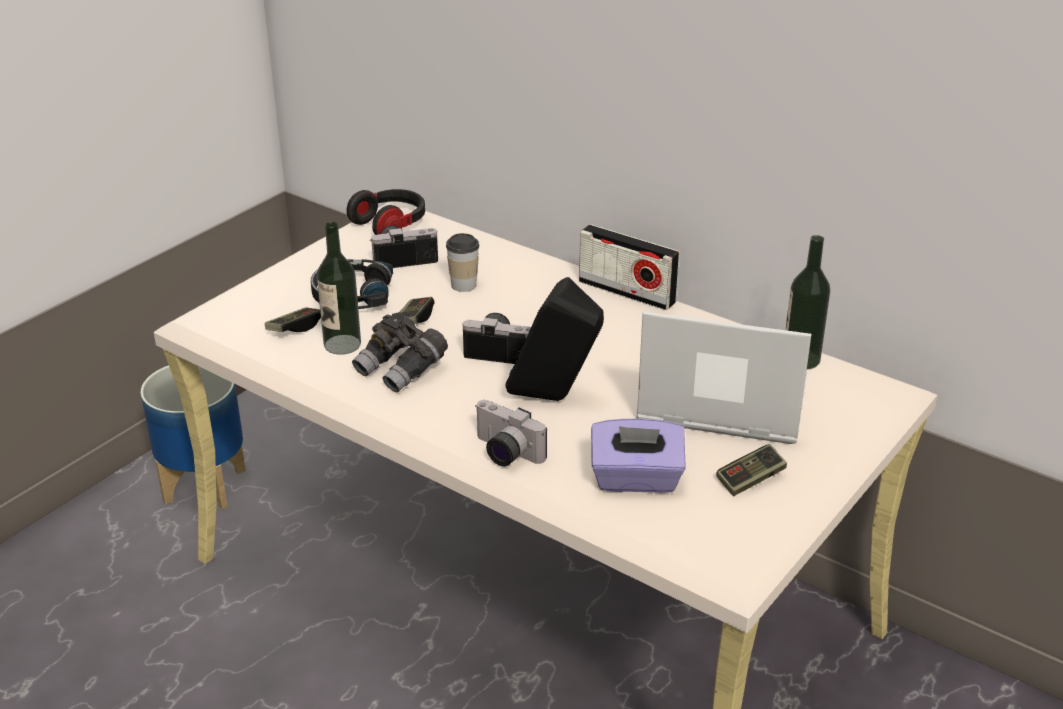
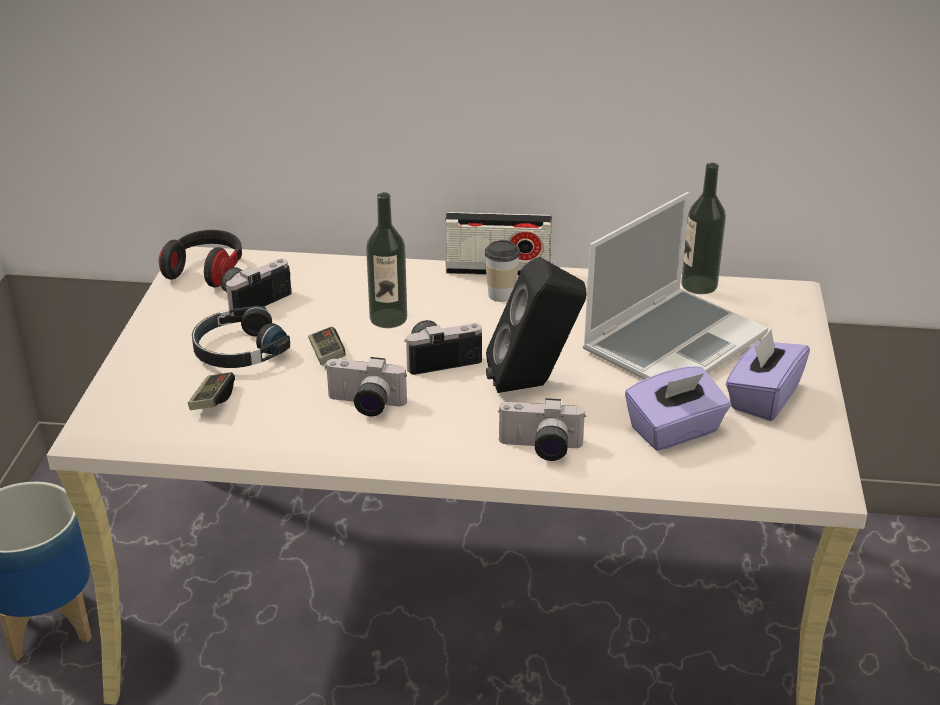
camera: 30 degrees left, 0 degrees up
(342, 344) = (279, 400): bottle -> bottle (388, 318)
(402, 370) = (364, 405): grey binoculars -> camera
(463, 285) = (341, 308): cup -> cup (501, 295)
(720, 403) = (673, 342): laptop -> laptop turned 150 degrees clockwise
(750, 479) = (763, 398): game controller -> purple tissue box

